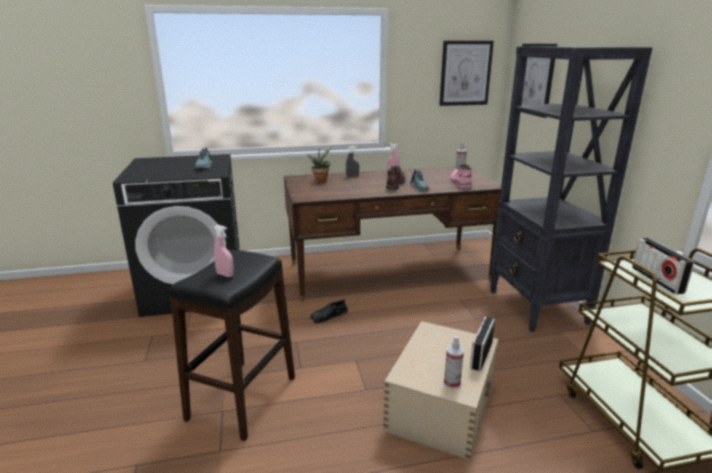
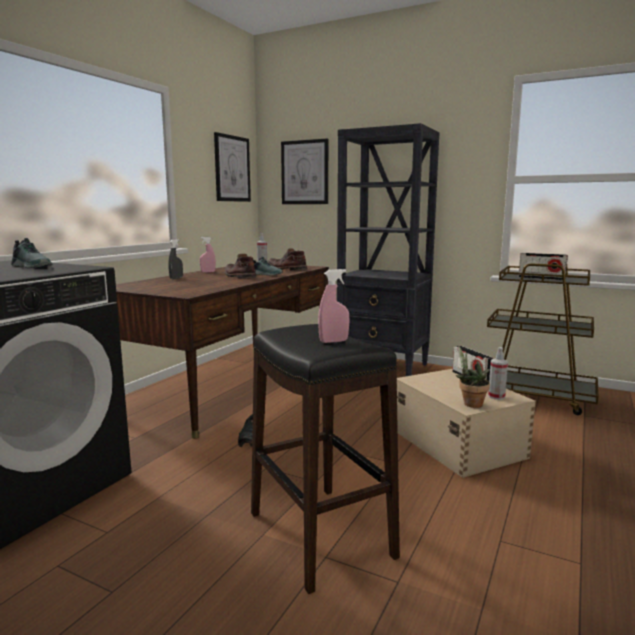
camera: 50 degrees left, 10 degrees down
(321, 180) = (154, 284): potted plant -> potted plant (470, 403)
(460, 182) = (286, 269): pink boot -> brown boot

